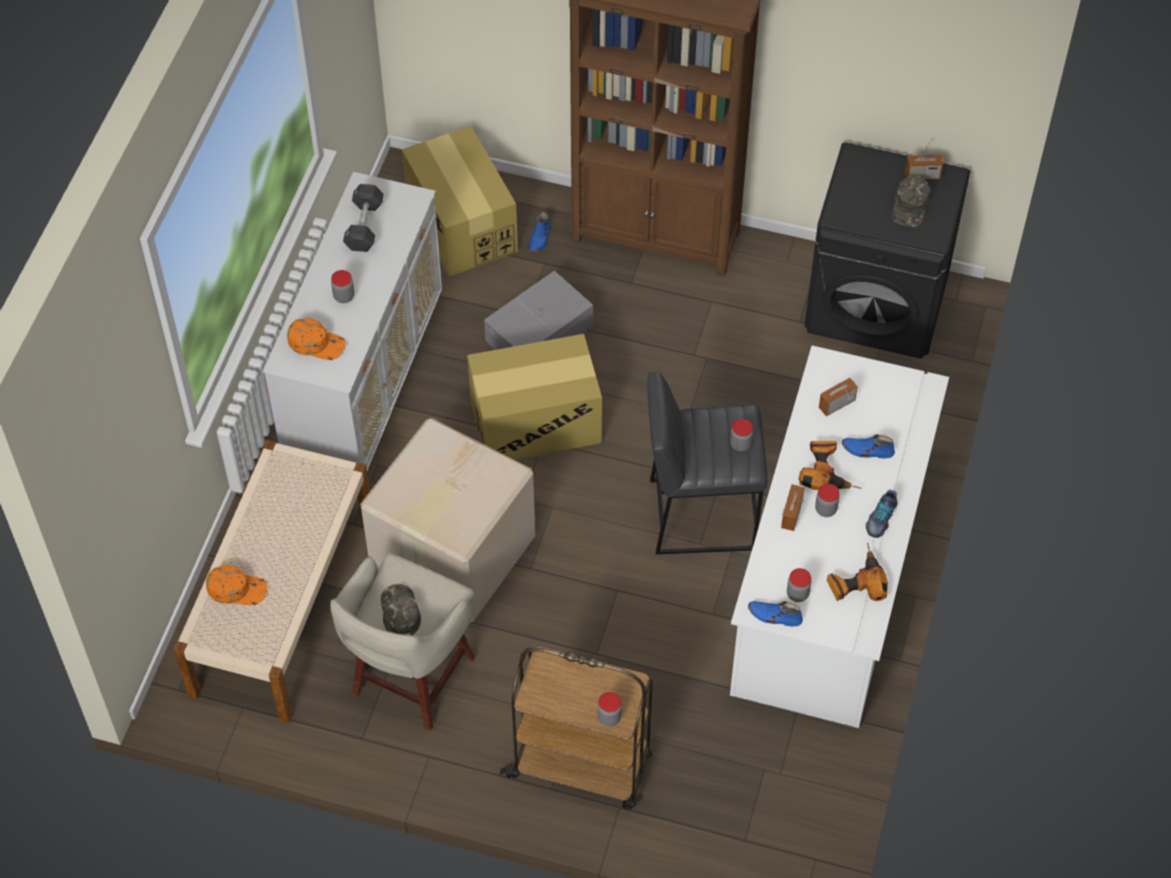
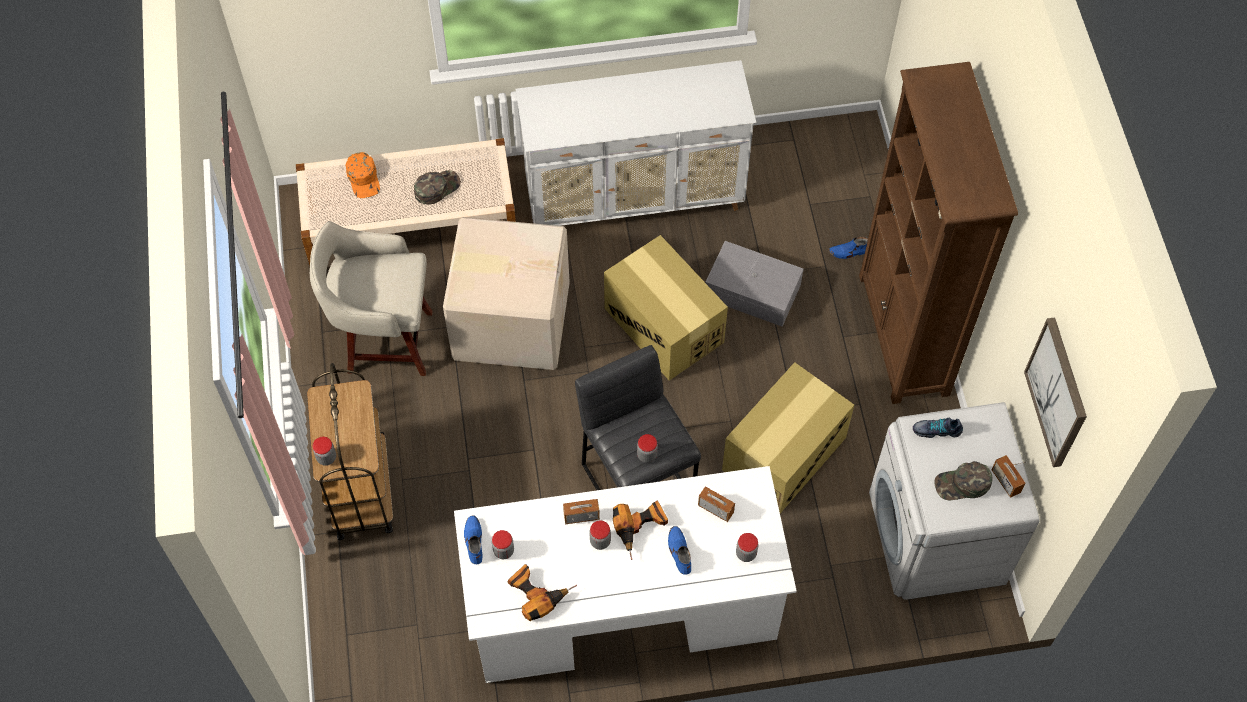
camera: 65 degrees right, 5 degrees up
(316, 343) = (560, 110): orange cap -> none
(344, 296) = (614, 108): jar -> jar (746, 553)
(364, 226) = (690, 91): black dumbbell -> none
(399, 612) = (370, 281): green cap -> green cap (437, 187)
(461, 224) = (829, 191): cardboard box -> cardboard box (784, 453)
(877, 305) = (934, 537): black washing machine -> white washing machine
(880, 518) = (612, 588): shoe -> shoe (936, 430)
(925, 53) = (1058, 392): none -> picture

